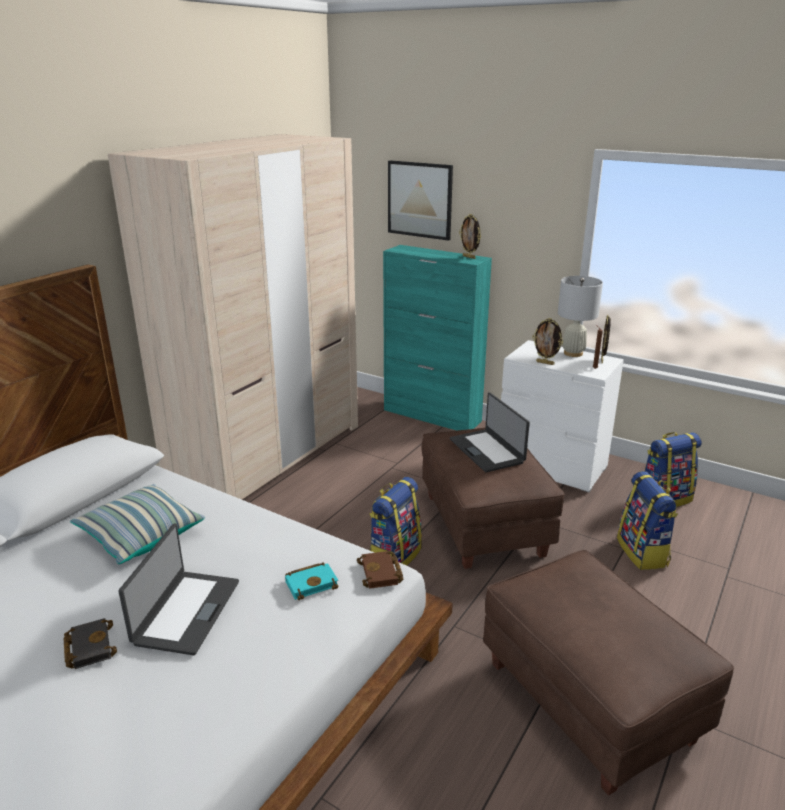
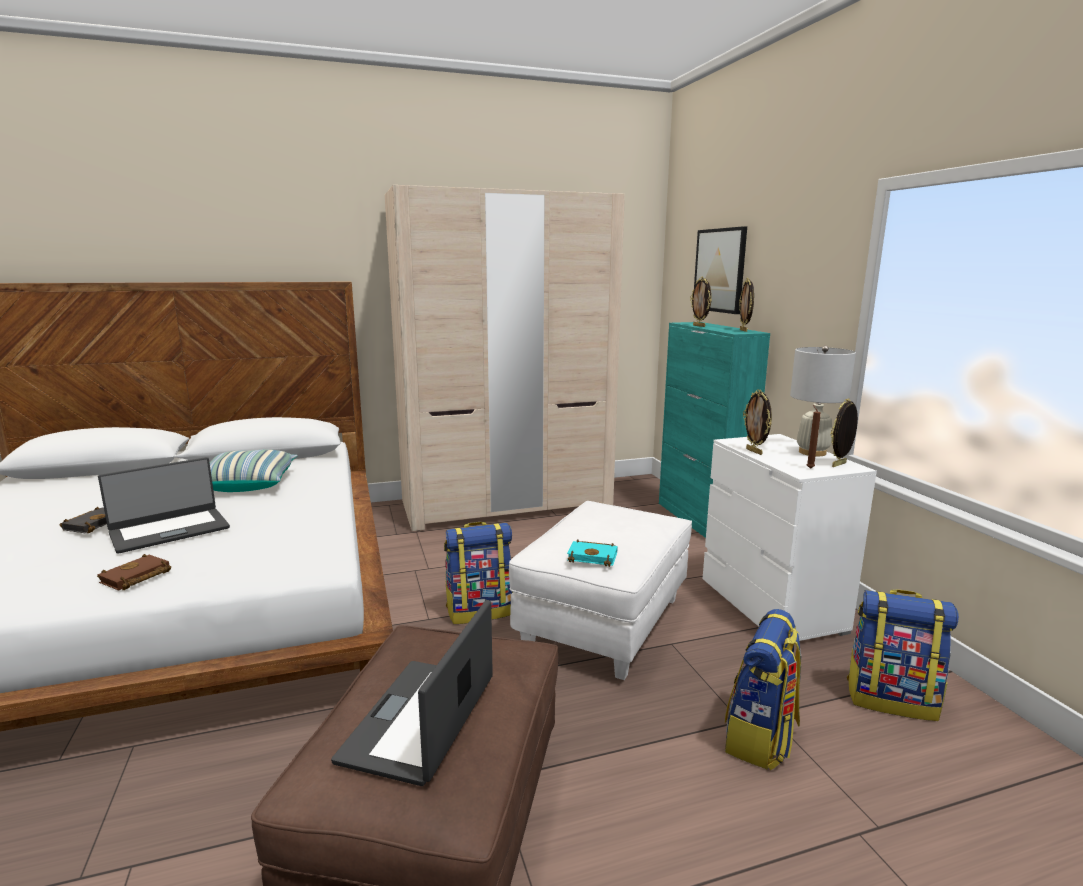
camera: 40 degrees right, 10 degrees down
(312, 583) = (264, 548): turquoise book -> turquoise book (594, 557)
(381, 573) = (318, 565): brown book -> brown book (135, 578)
(422, 254) = (699, 326): none -> picture frame
(484, 525) = (604, 624): brown ottoman -> white ottoman
(487, 450) = (614, 527): laptop -> laptop (422, 719)

